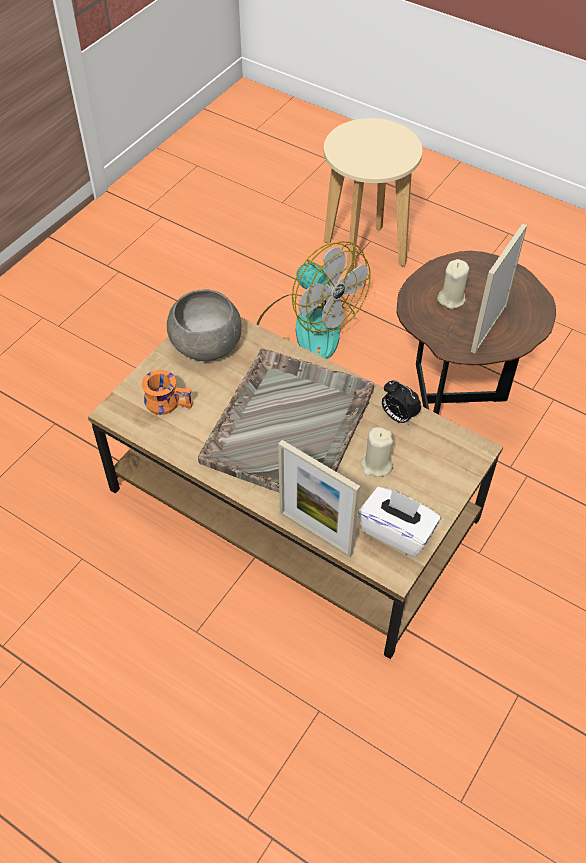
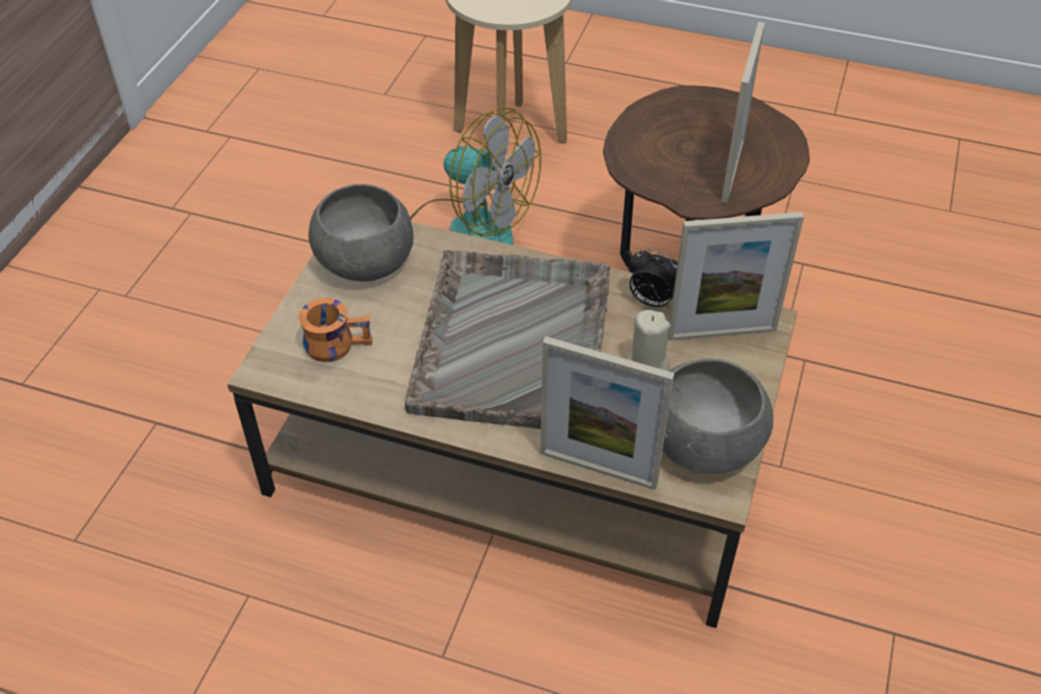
camera: 15 degrees left, 5 degrees down
(397, 532) = (704, 443): white tissue box -> grey bowl
(440, 452) = (722, 333): none -> picture frame
(451, 298) = (672, 145): beige candle -> none

